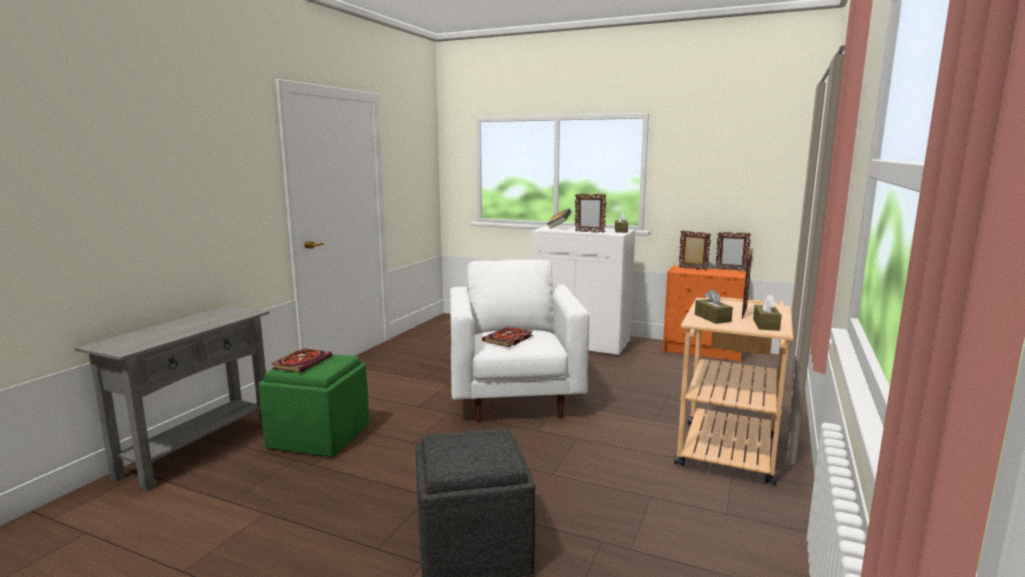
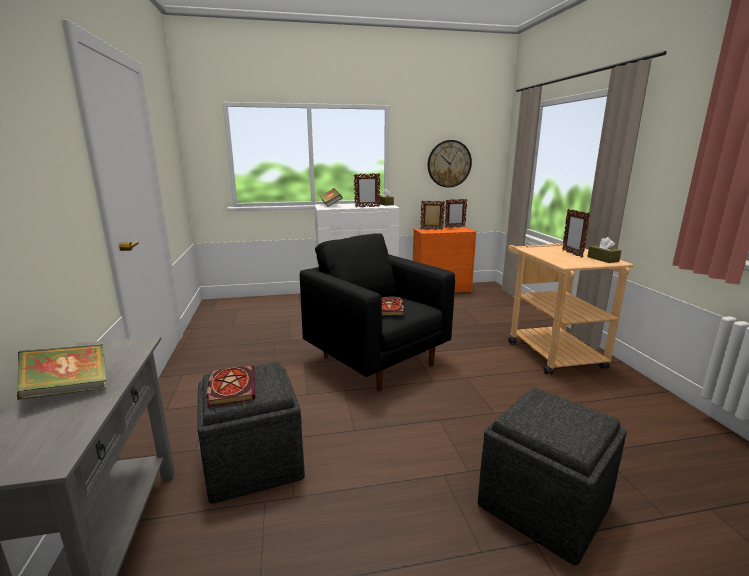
camera: 35 degrees left, 5 degrees up
(181, 326) = (69, 390): none -> book
(319, 436) = (255, 463): green ottoman -> grey ottoman
(514, 399) = (377, 360): white armchair -> black armchair
(712, 318) = (568, 260): brown tissue box -> none
(729, 185) = (449, 164): none -> wall clock

